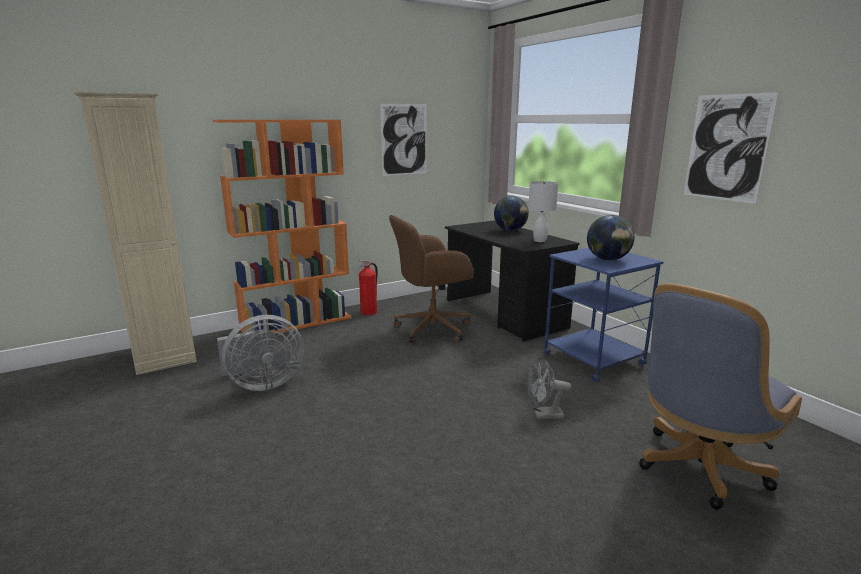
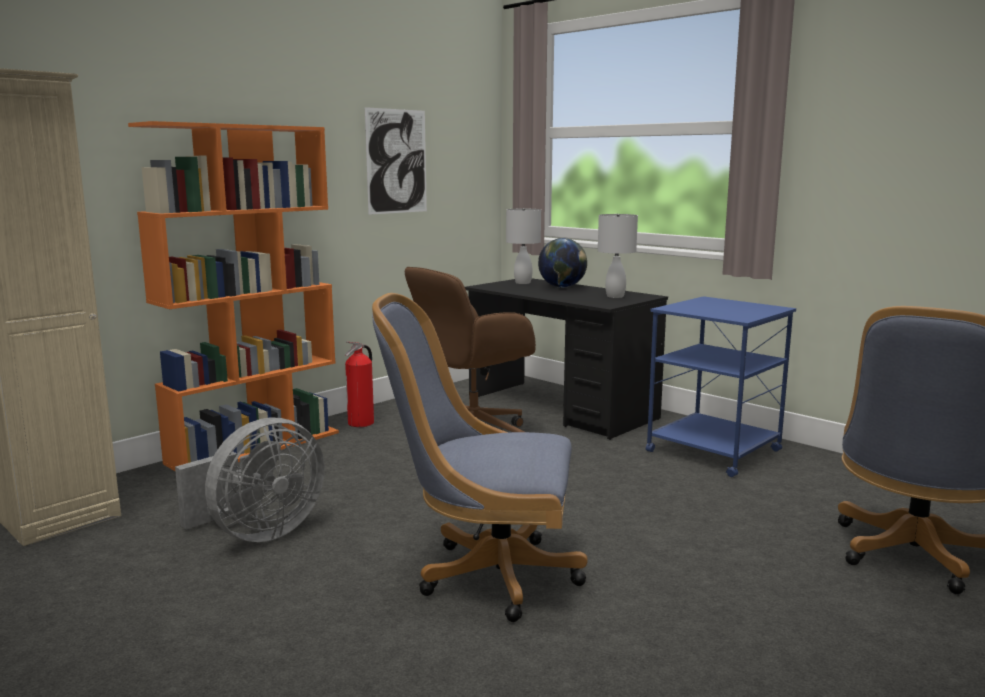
camera: 15 degrees left, 5 degrees down
(376, 435) = (485, 576): none -> blue office chair
(487, 225) = (523, 282): none -> white table lamp
(543, 415) = (694, 522): grey fan -> none
(607, 260) = (729, 310): globe -> none
(726, 148) = (862, 159): picture -> none

